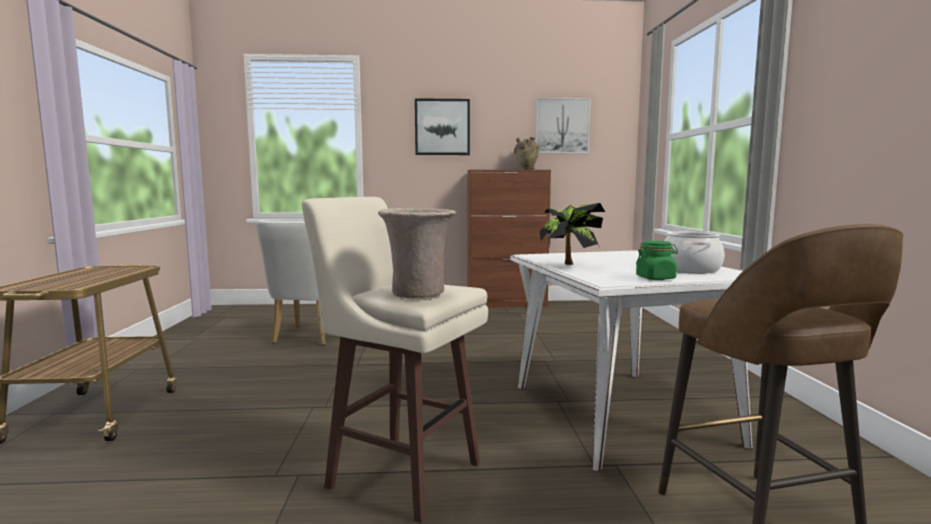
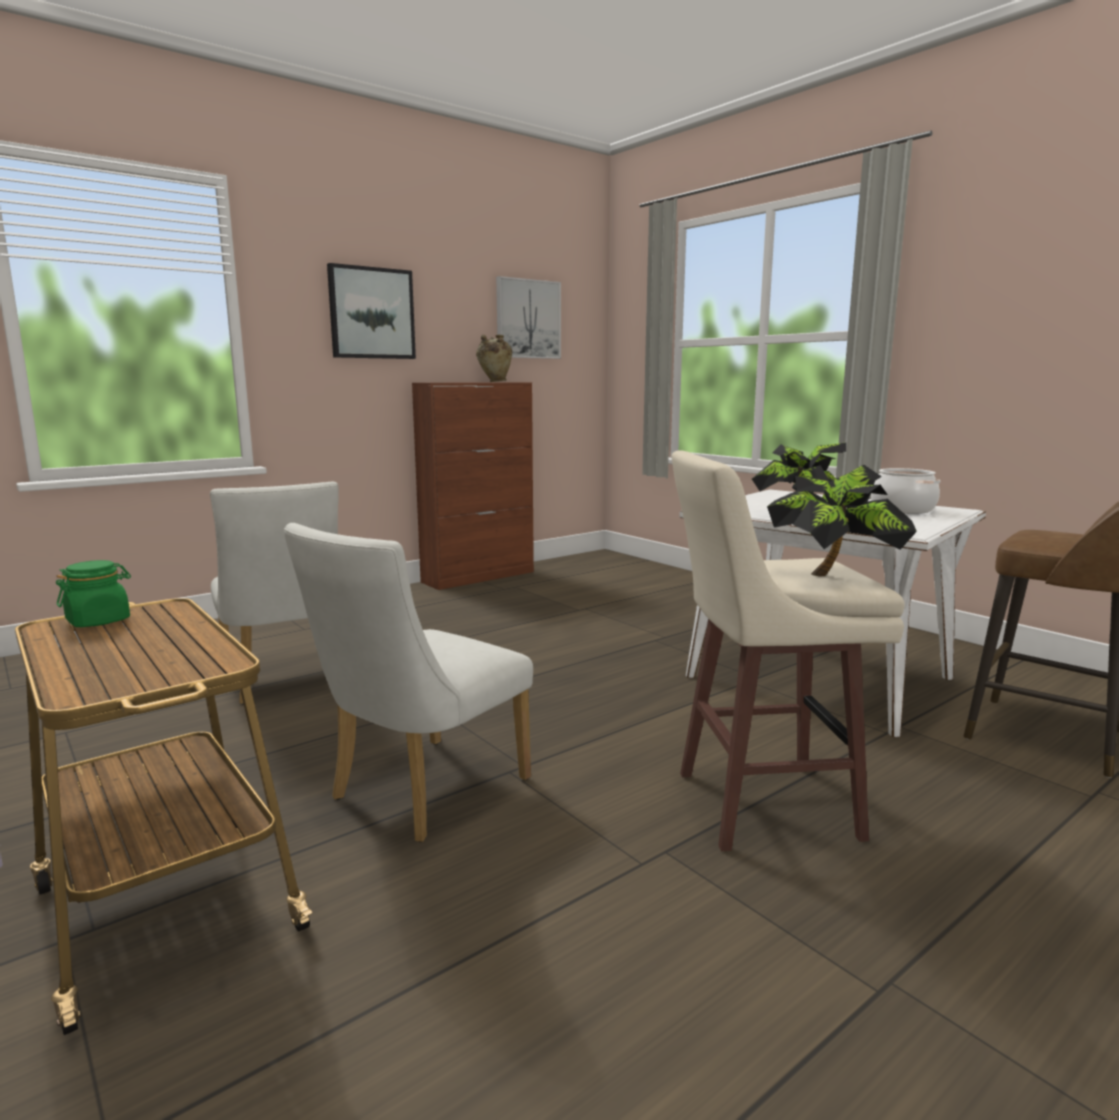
camera: 35 degrees left, 5 degrees up
(256, 403) = (419, 794): none -> white chair
(419, 294) = (835, 575): beige vase -> potted plant
(655, 278) = (920, 523): green jar -> green jar (99, 621)

